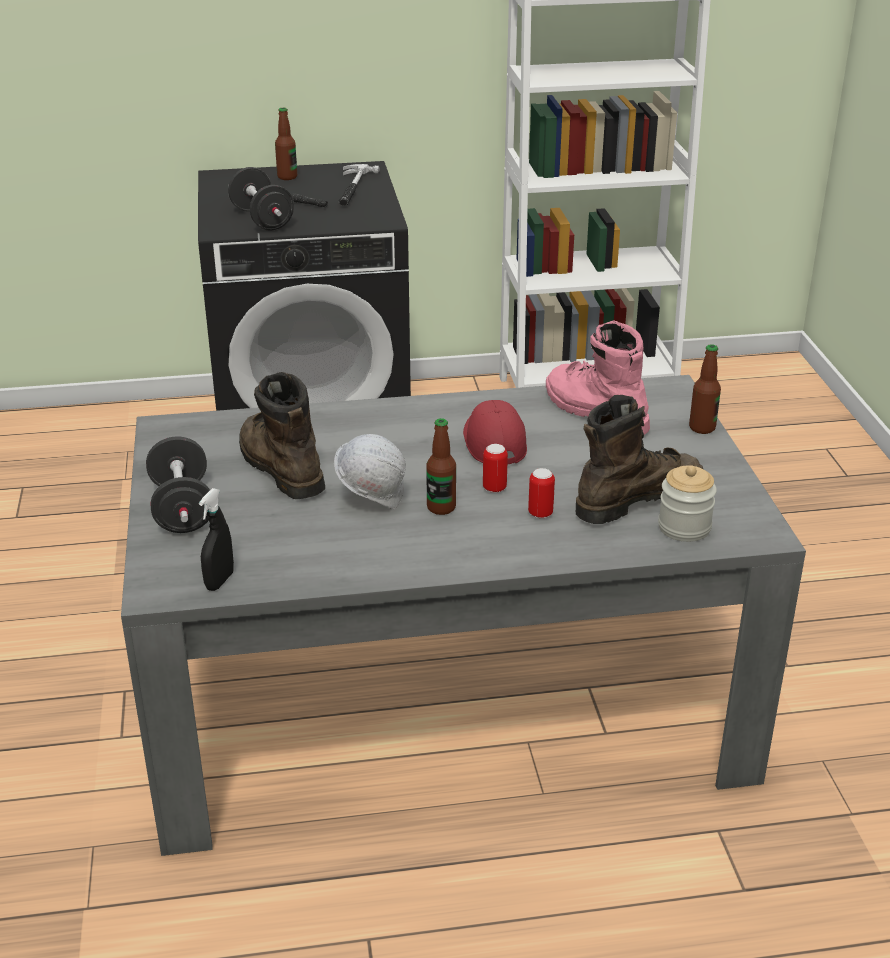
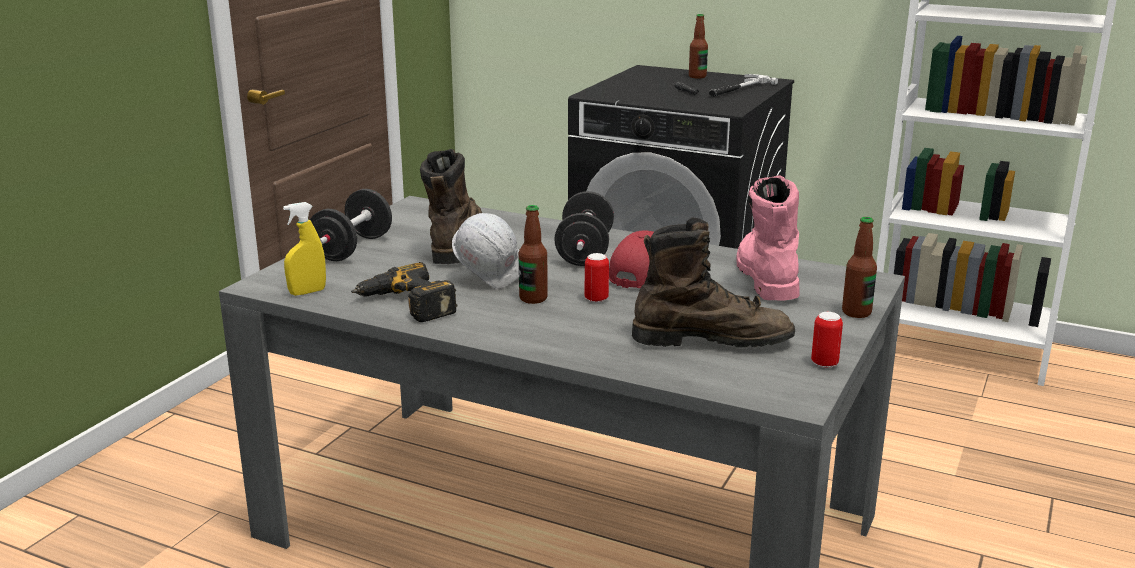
camera: 35 degrees right, 10 degrees down
(219, 581) = (307, 292): black spray bottle -> yellow spray bottle
(262, 219) = (635, 94): black dumbbell -> black dumbbell (584, 252)
(338, 560) = (404, 305): none -> power drill
(540, 513) = (607, 325): can -> can (824, 363)
(684, 527) = (723, 372): jar -> none

